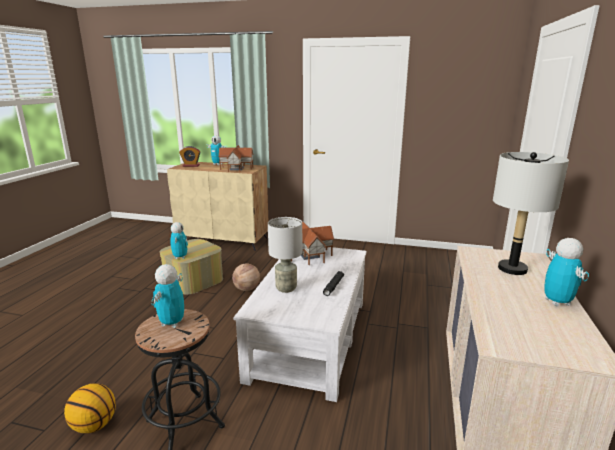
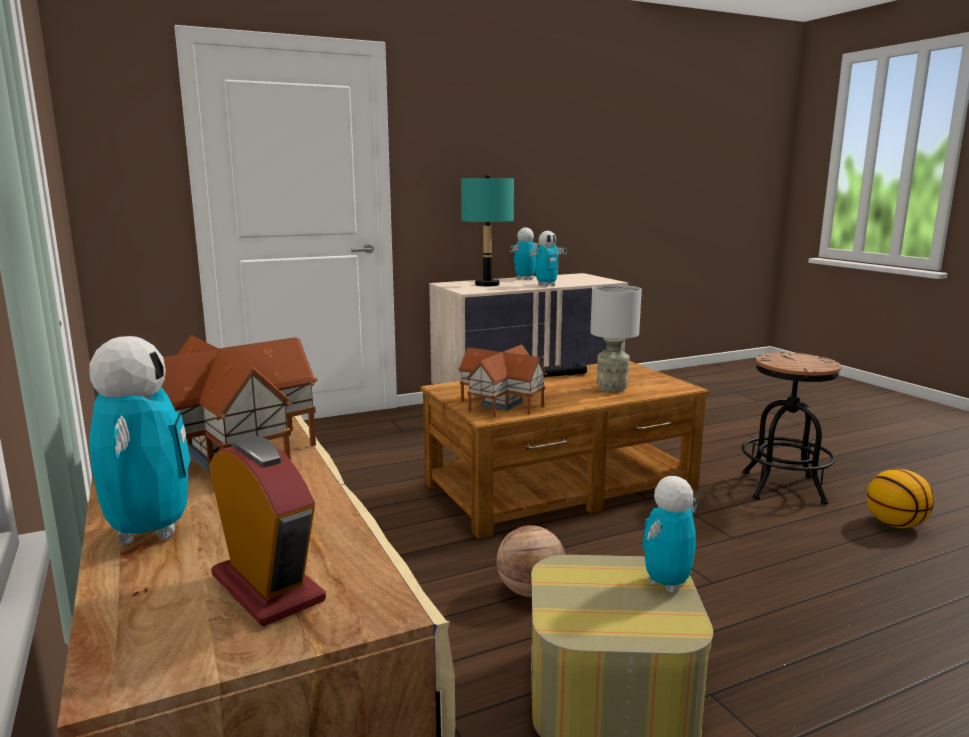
camera: 130 degrees left, 5 degrees down
(172, 323) = (797, 363): toy robot -> toy robot (546, 285)
(309, 338) = (562, 486): white coffee table -> brown coffee table
(512, 269) = (487, 284): grey table lamp -> turquoise table lamp

